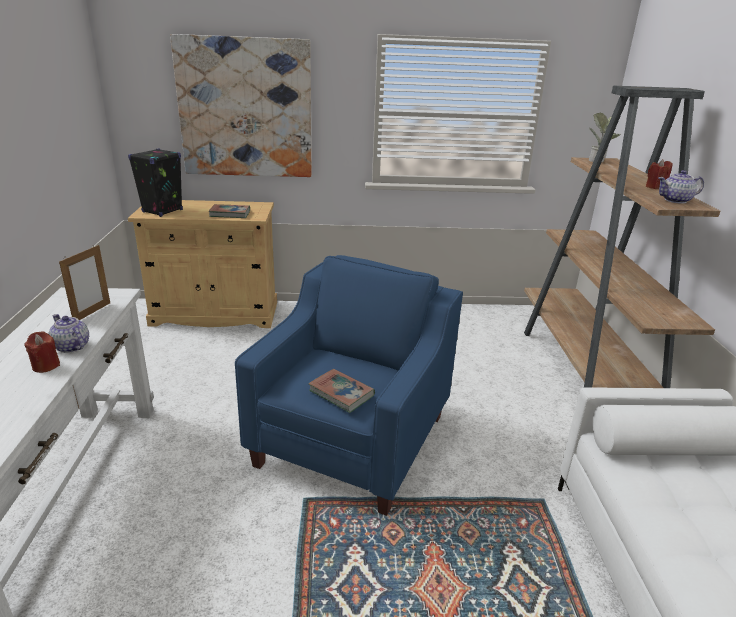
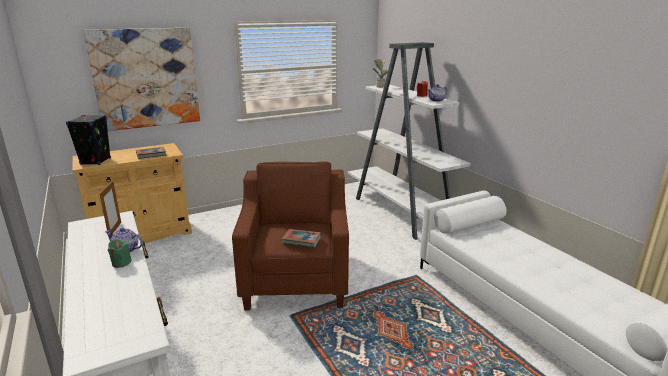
camera: 25 degrees left, 5 degrees down
(46, 366) = (121, 263): red candle -> green candle
(353, 440) = (296, 279): blue armchair -> brown armchair
(587, 378) = (403, 213): brown bookcase -> white bookcase

